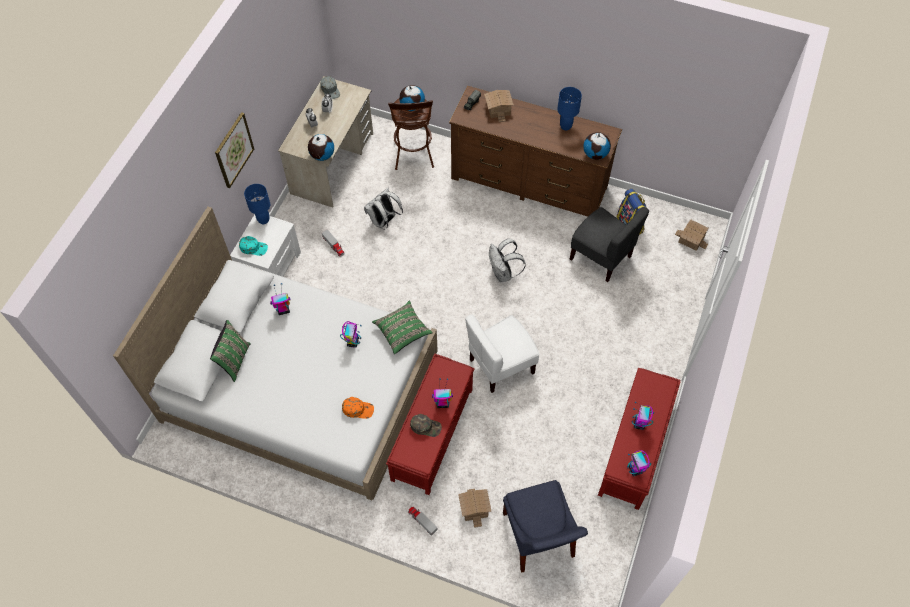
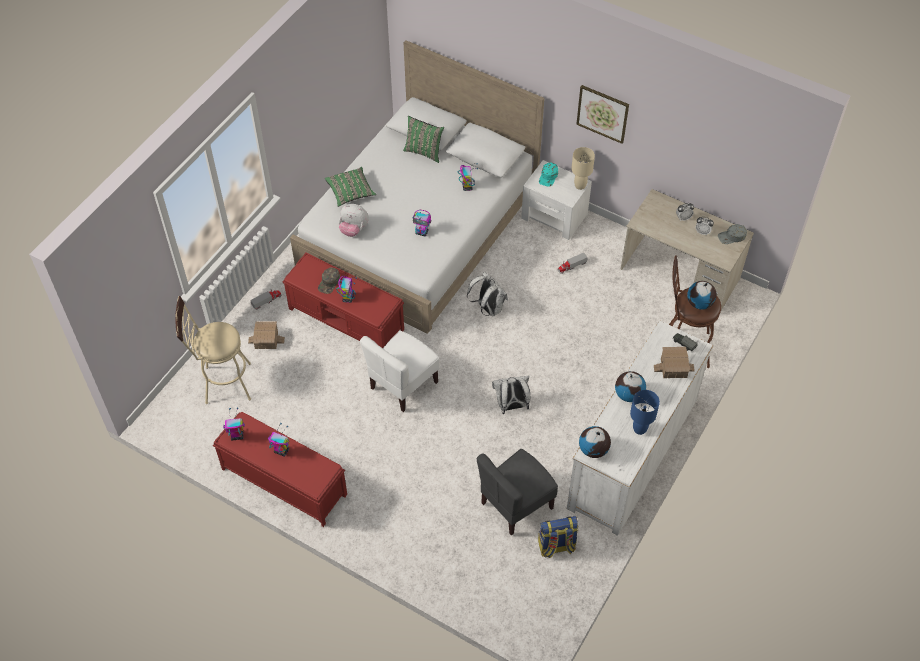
camera: 100 degrees right, 5 degrees down
(263, 219) = (580, 185): blue table lamp -> beige table lamp
(322, 155) = (640, 222): globe -> globe (629, 394)
(358, 409) = (353, 229): orange cap -> plush toy
(384, 221) = (596, 310): white backpack -> white backpack (488, 308)
(402, 331) = (424, 269): green pillow -> green pillow (350, 192)
(500, 365) = (403, 385): white chair -> white chair turned 120 degrees counterclockwise
(529, 182) = (632, 454): brown dresser -> white dresser
(538, 538) = (222, 383): blue chair -> beige stool
(691, 239) = (525, 609): toy house -> none

